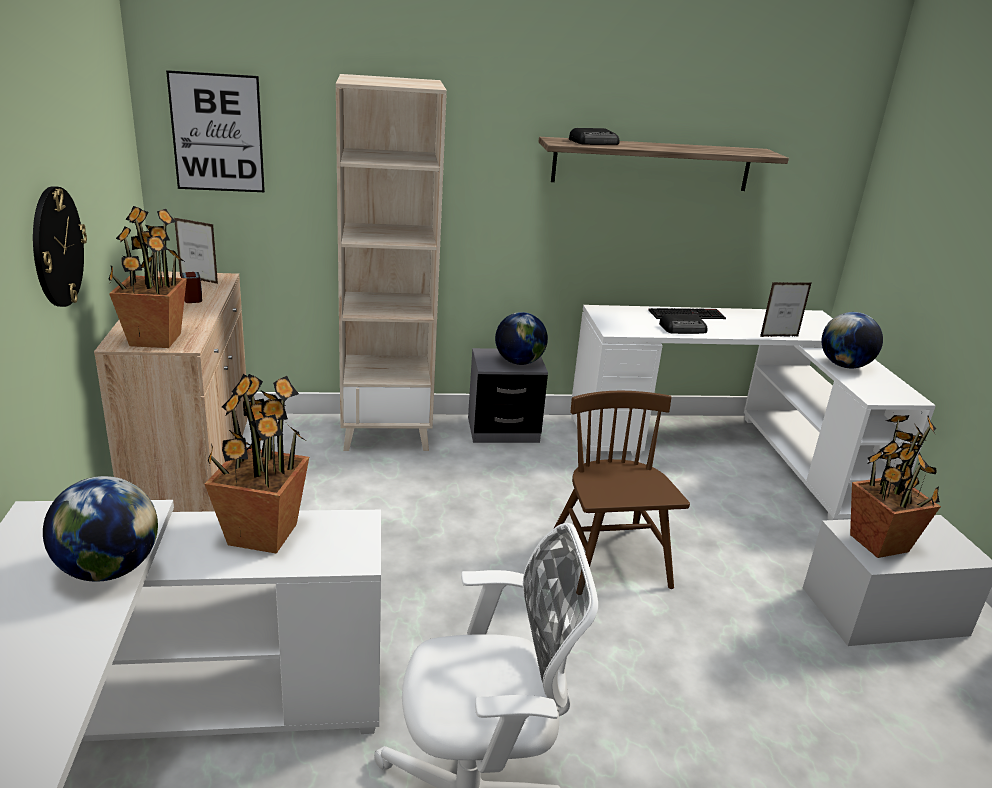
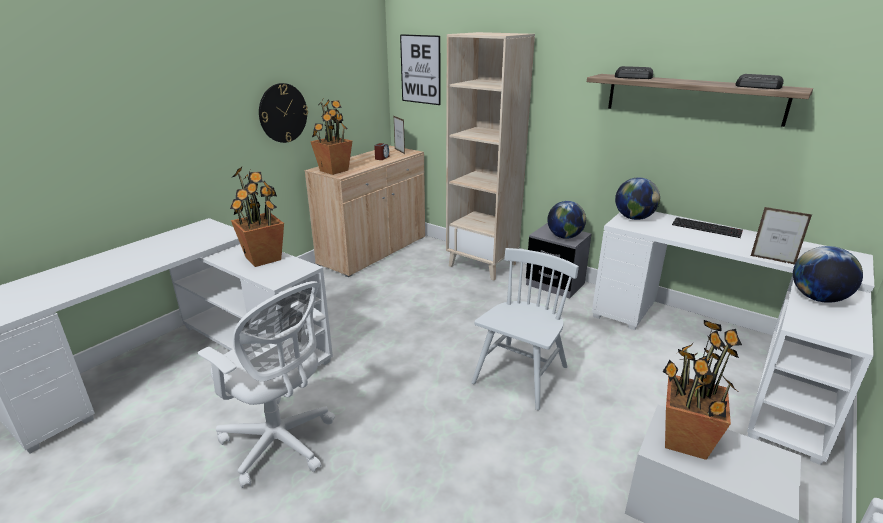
camera: 45 degrees right, 0 degrees up
(108, 569) = (190, 248): globe -> globe (634, 218)
(610, 559) = (520, 375): brown chair -> white chair
(683, 329) = (683, 235): radio -> radio (759, 87)

